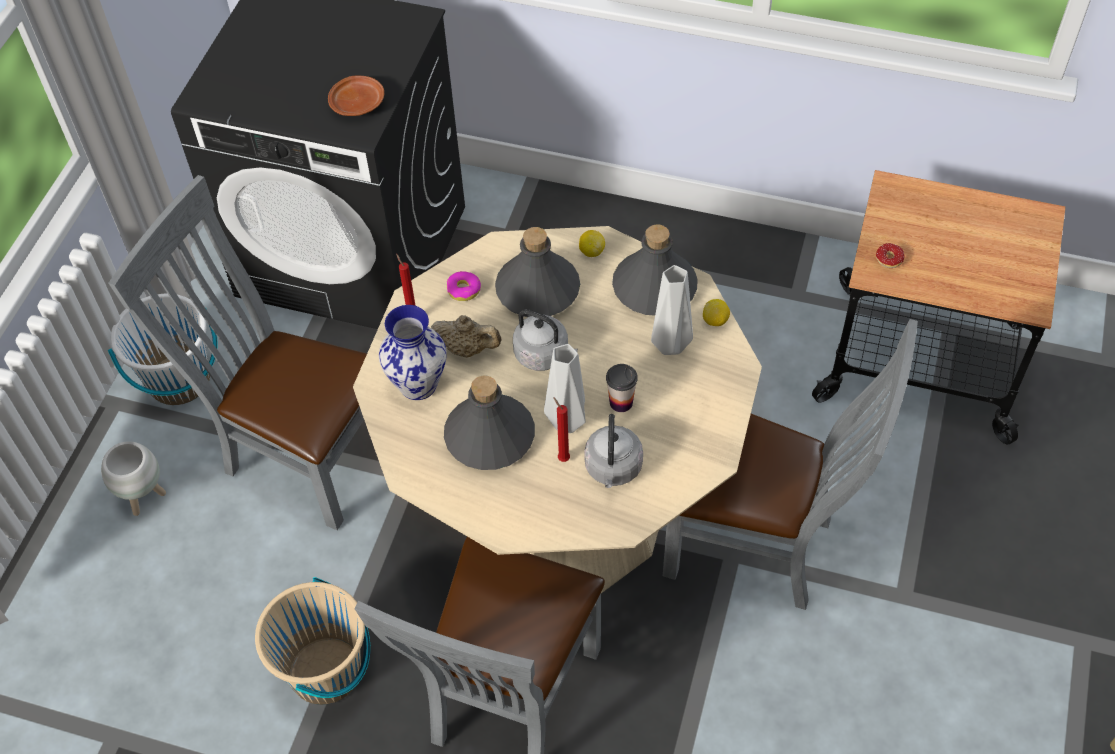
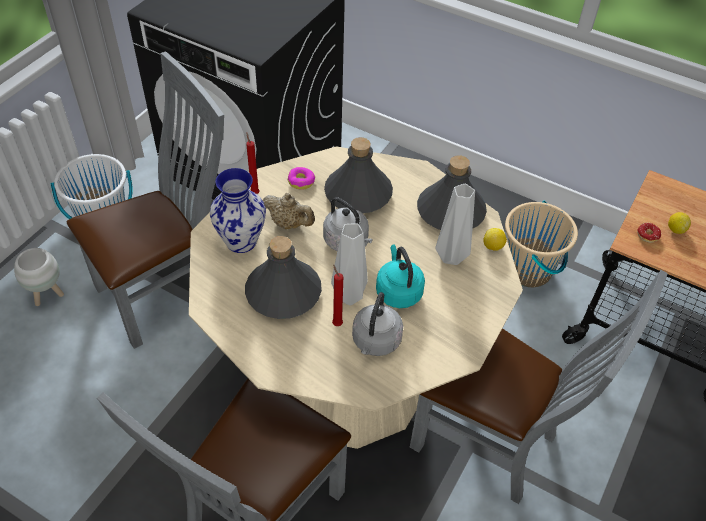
camera: 10 degrees right, 5 degrees down
(300, 453) = (168, 290): grey chair -> grey chair turned 105 degrees clockwise
(326, 671) = (128, 455): beige bucket -> beige bucket (528, 270)
(358, 103) = (261, 33): brown plate -> none
(591, 251) = (408, 175): lemon -> lemon (675, 229)
(621, 402) = (398, 291): cup -> turquoise kettle

